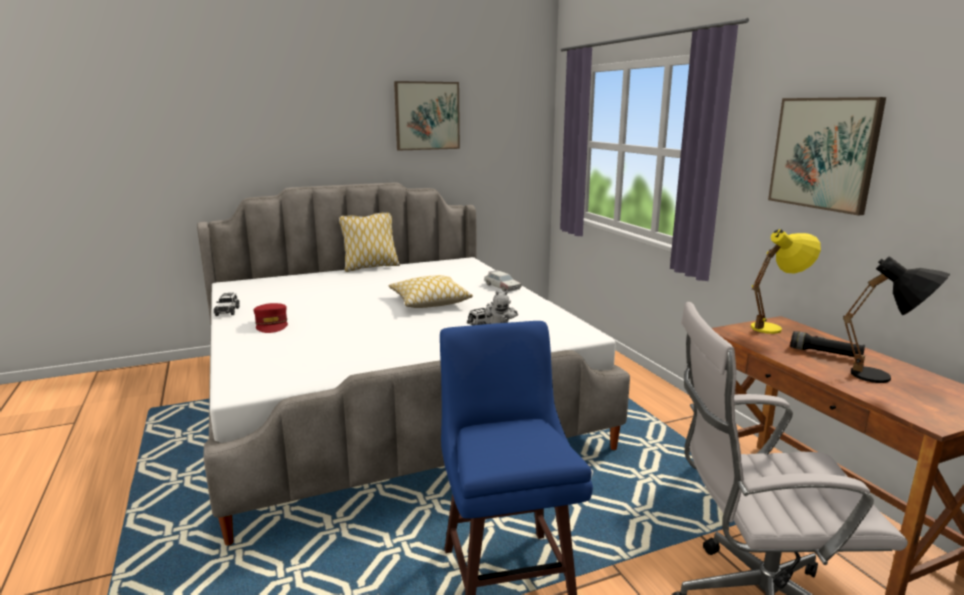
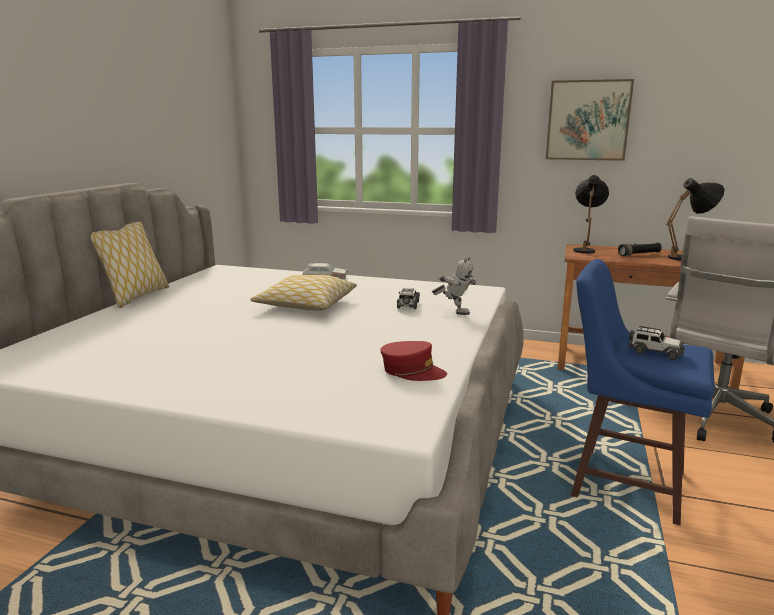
camera: 50 degrees left, 0 degrees up
(227, 311) = (104, 386): toy car -> toy car (655, 352)
(272, 325) = (218, 374): red cap -> red cap (412, 371)
(427, 116) = (141, 96): picture -> none
(775, 327) = (585, 249): yellow table lamp -> black table lamp

